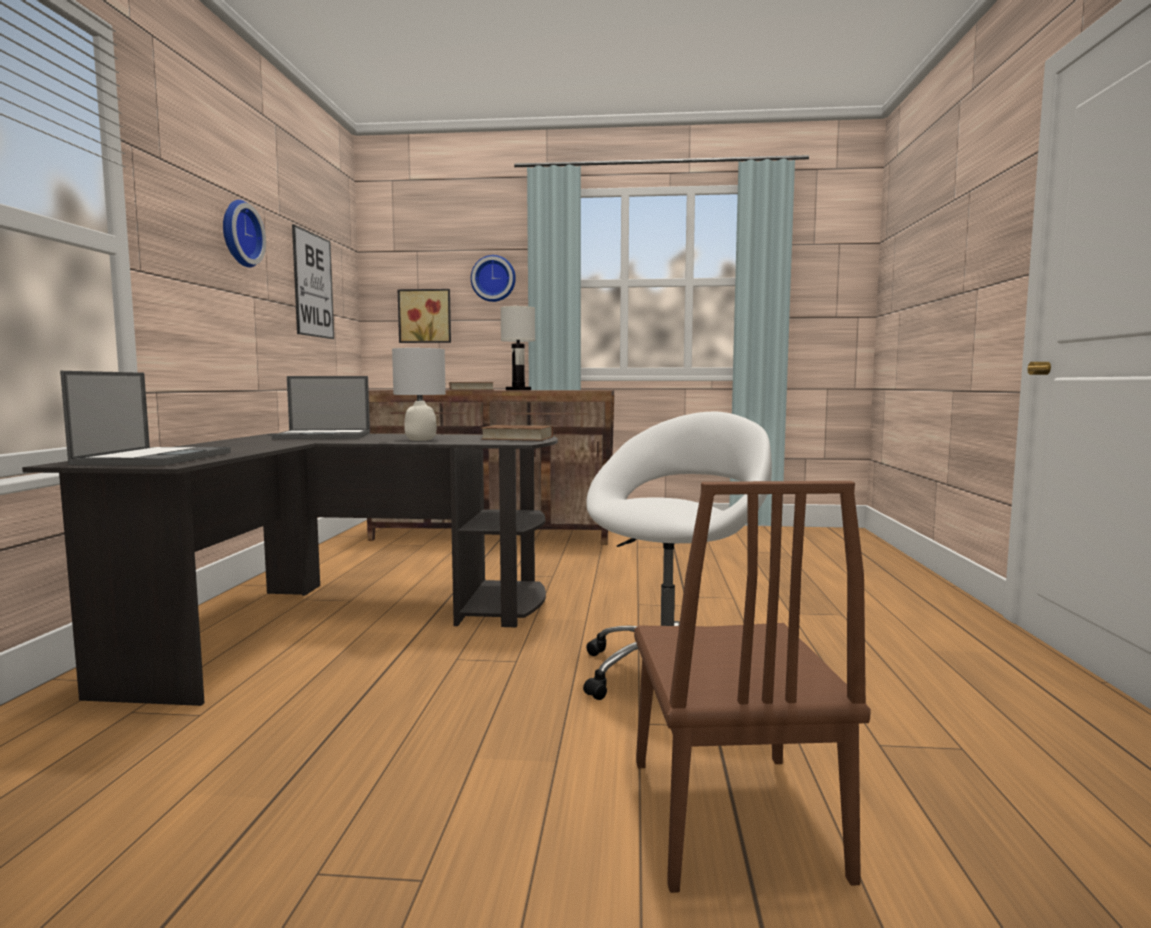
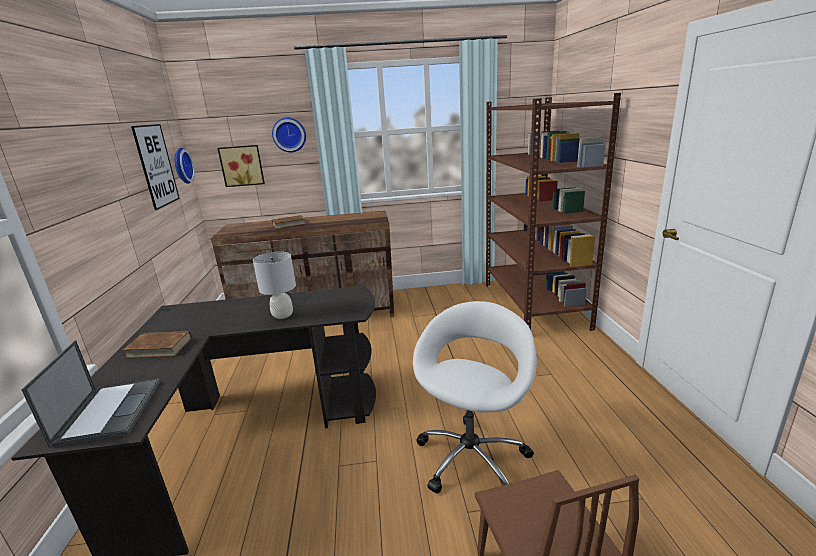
camera: 10 degrees left, 15 degrees up
(238, 234) = (96, 158): wall clock -> wall clock (181, 166)
(325, 436) = (207, 312): laptop -> none
(517, 438) = (347, 300): brown book -> brown book (159, 348)
(518, 390) = (321, 220): white table lamp -> none
(840, 552) = (533, 305): none -> brown bookcase

